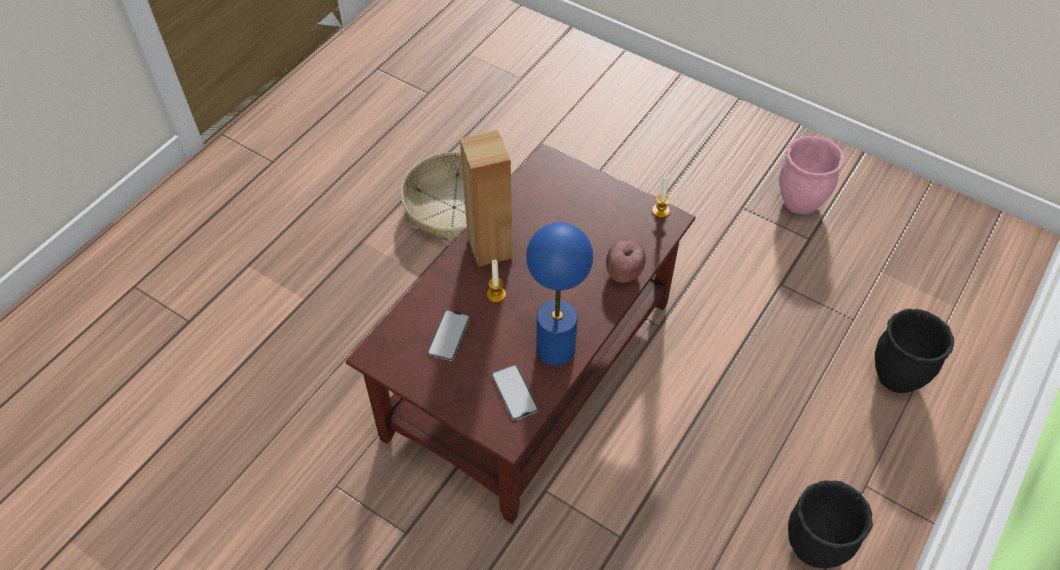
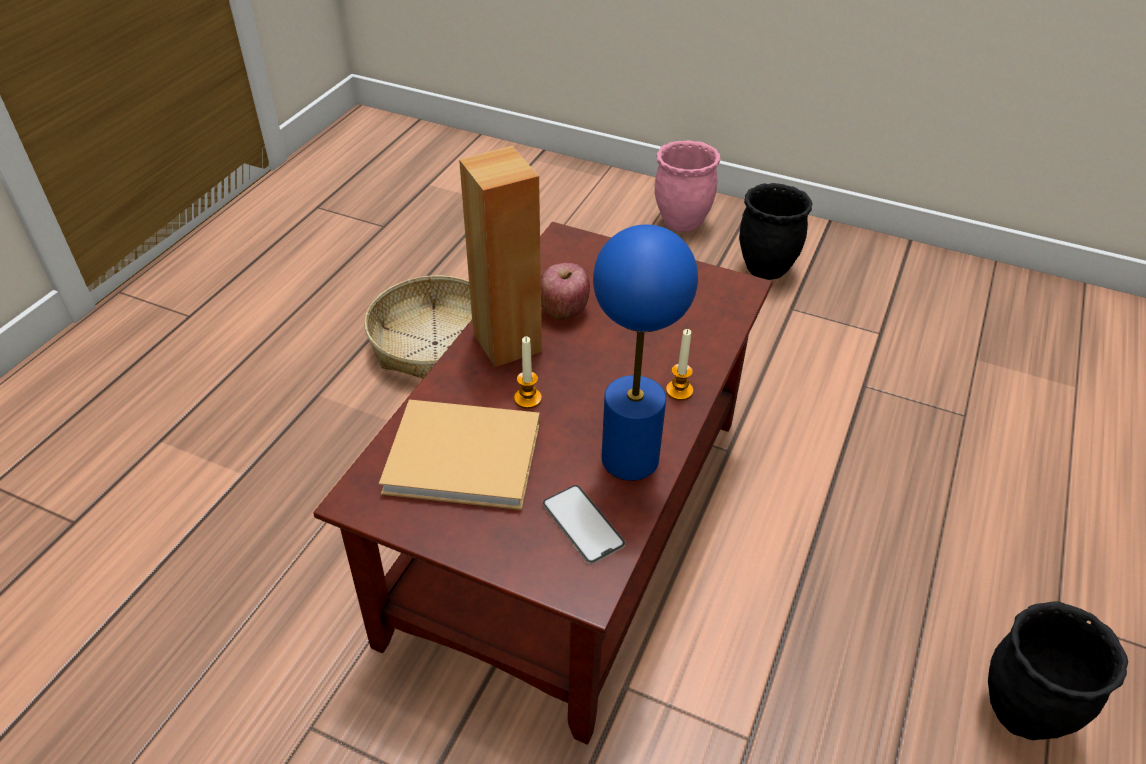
camera: 10 degrees left, 10 degrees down
(449, 335) = (468, 458): phone -> beige book
(624, 272) = (699, 353): apple -> apple (563, 310)
(660, 211) = (726, 279): candle -> candle (679, 391)
(799, 202) = (856, 296): pink planter -> pink planter (681, 222)
(896, 377) = (1042, 475): black planter -> black planter (766, 269)

